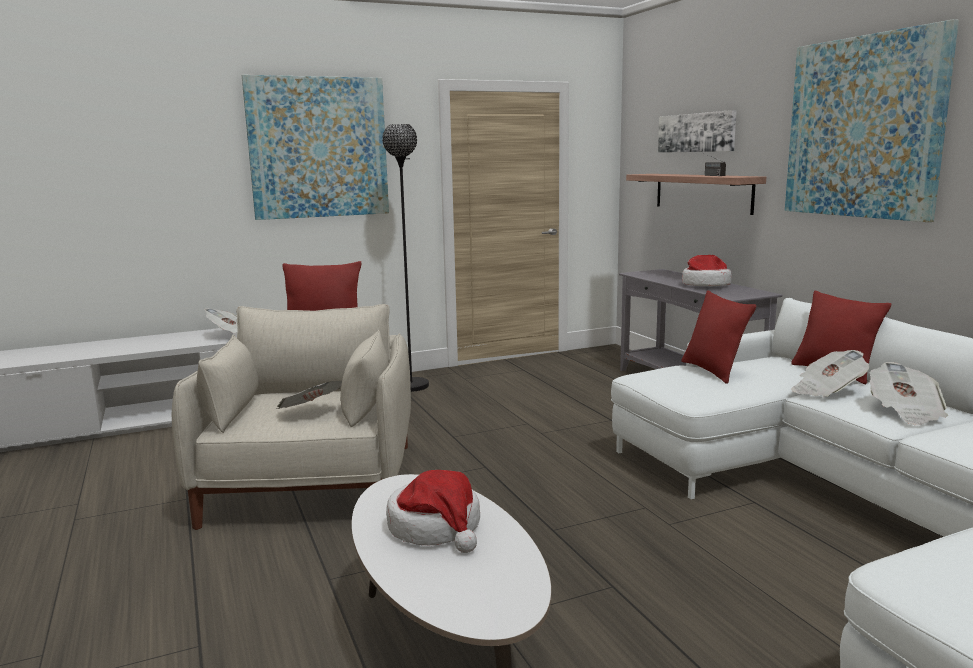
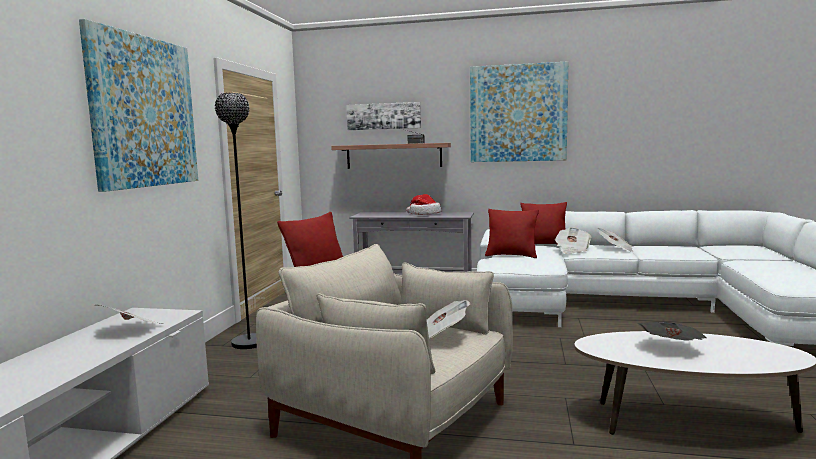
camera: 55 degrees left, 5 degrees down
(436, 527) = (671, 348): hat -> newspaper

